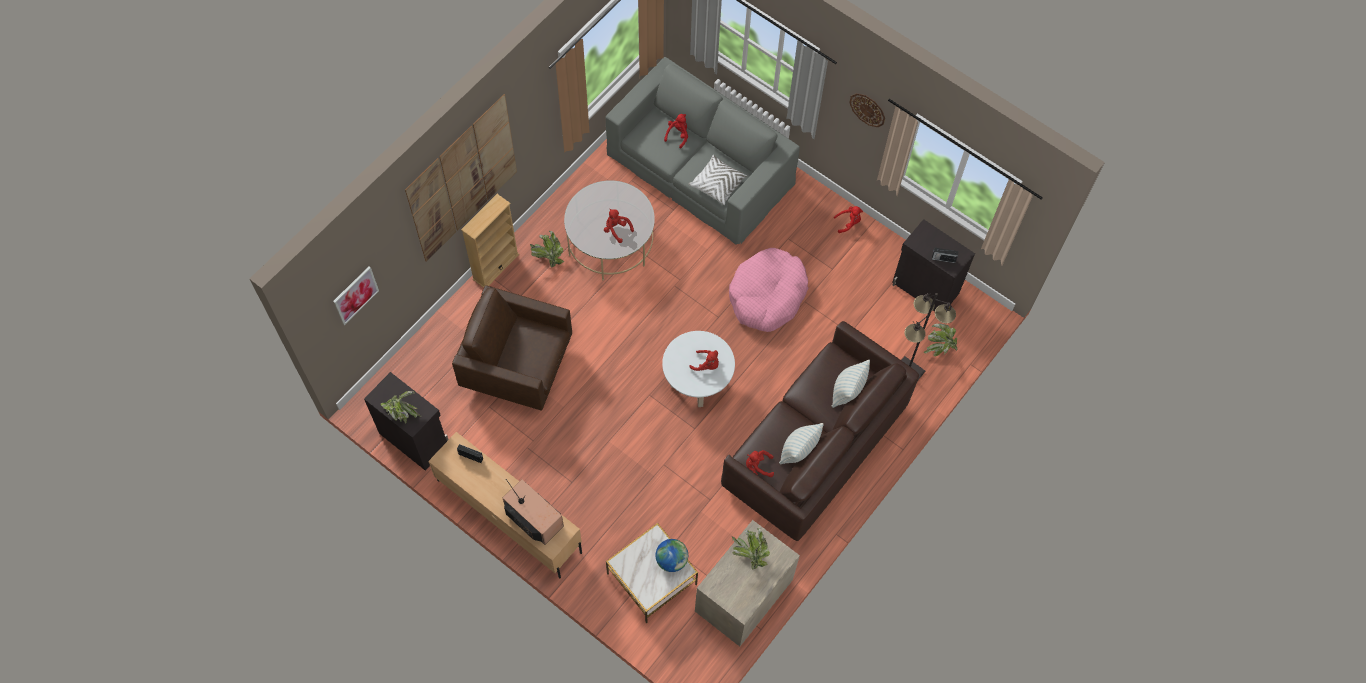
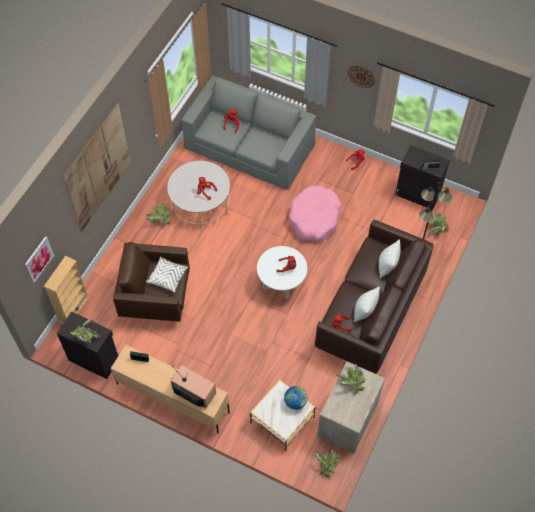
camera: 10 degrees left, 5 degrees down
(495, 267) = (125, 234): beige bookcase -> beige bookcase (73, 309)
(698, 654) = (327, 464): none -> potted plant
(717, 184) = (266, 150): white pillow -> white pillow (167, 277)

